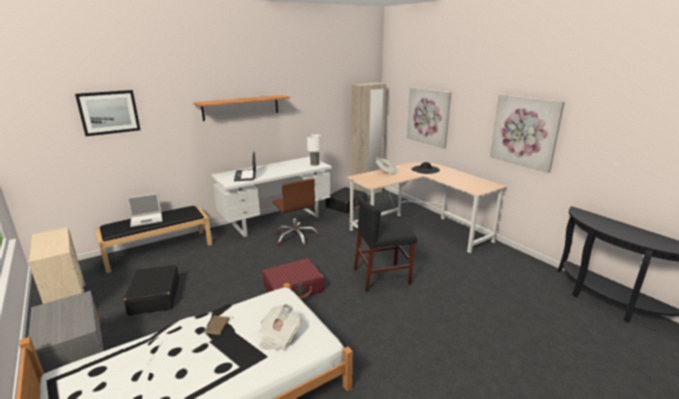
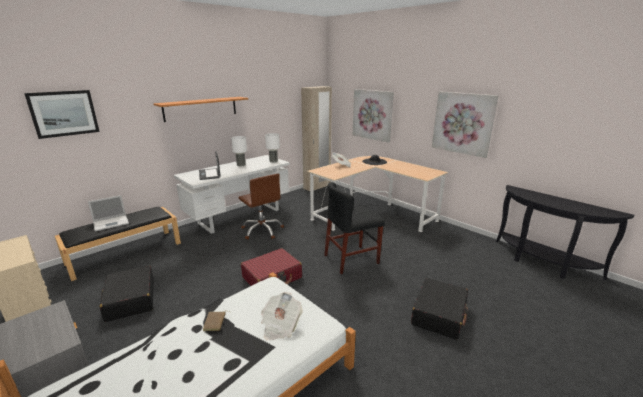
camera: 10 degrees left, 0 degrees up
(280, 167) = (241, 165): none -> table lamp
(346, 205) = (301, 198): black suitcase -> black suitcase (439, 314)

